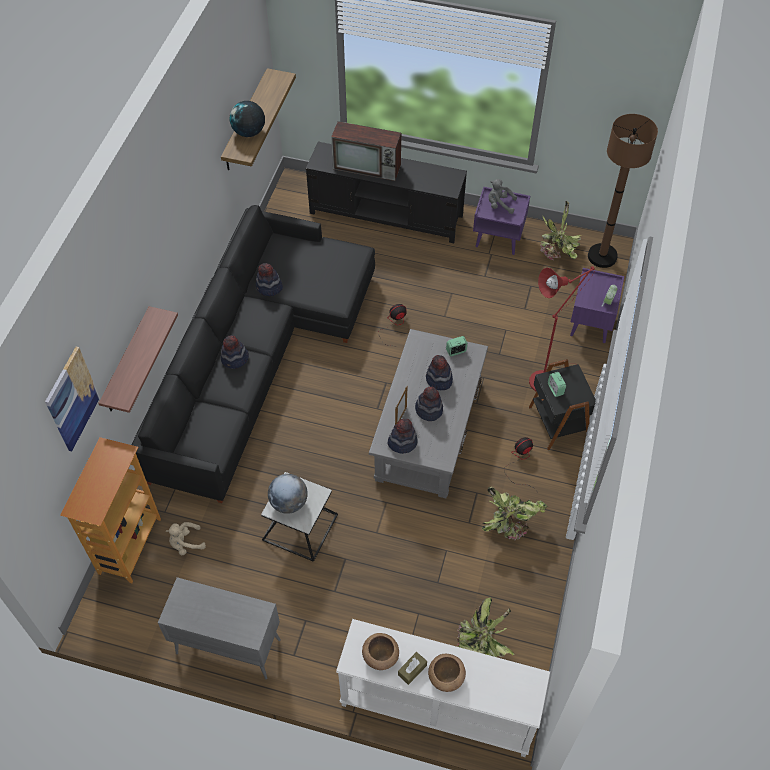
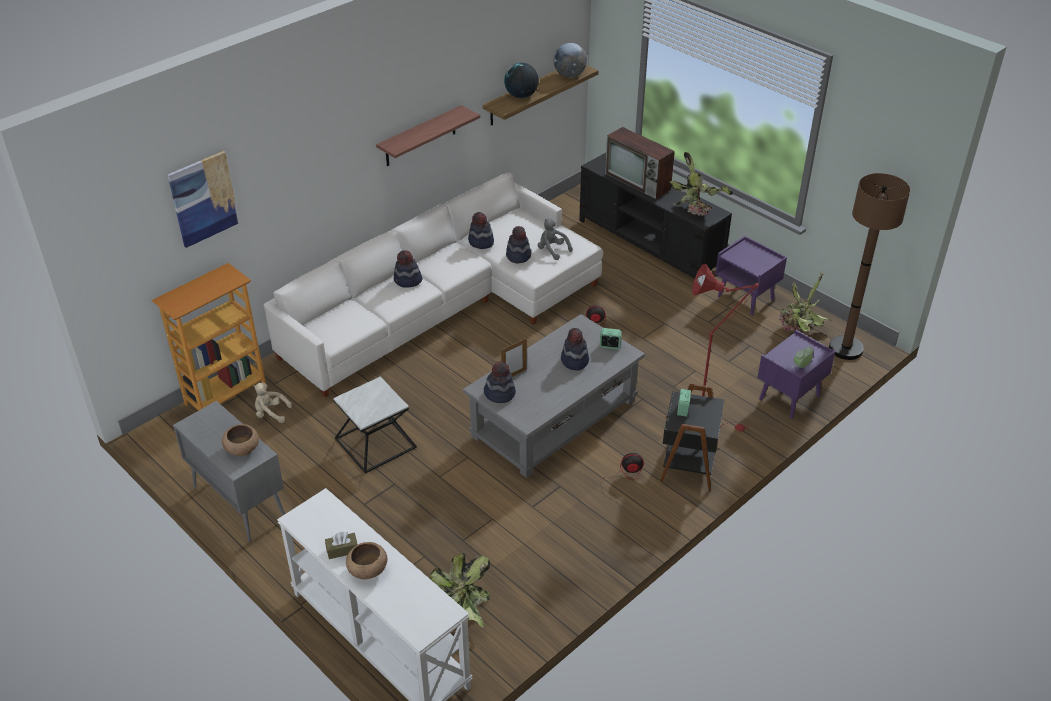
camera: 30 degrees right, 15 degrees down
(127, 362) = (290, 218): shelf -> shelf (420, 136)
(257, 356) = (446, 305): black sofa -> white sofa
(289, 503) = (363, 400): globe -> globe (570, 75)
(380, 655) = (325, 526): brown bowl -> brown bowl (242, 448)
(429, 410) = (545, 379): hat -> hat (518, 256)
(499, 205) = (750, 255): grey plush toy -> grey plush toy (552, 250)
(509, 523) = (572, 524): potted plant -> potted plant (699, 210)

